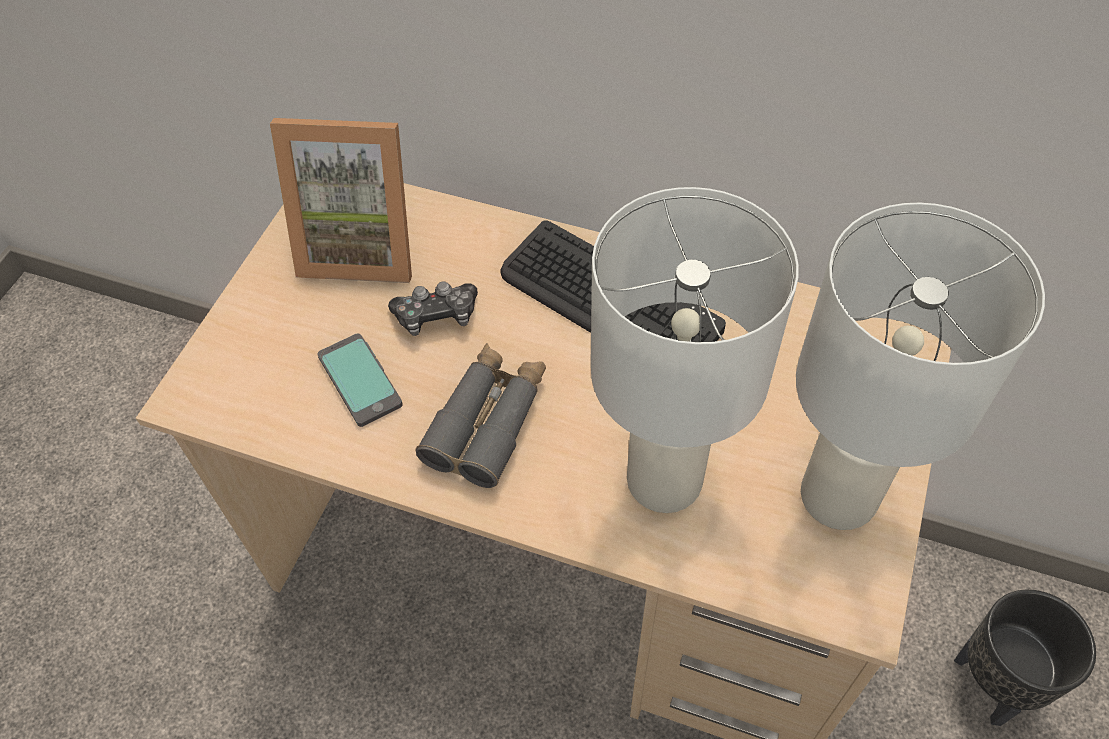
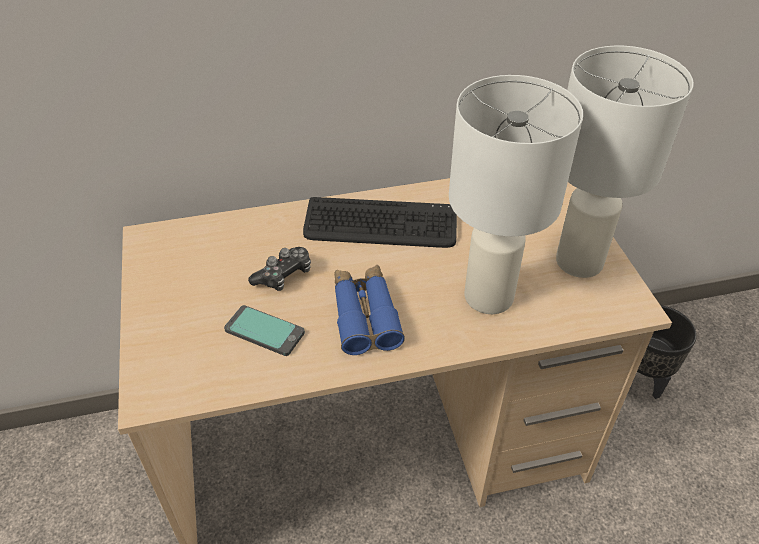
camera: 35 degrees left, 10 degrees down
(361, 246) = (200, 259): picture frame -> none
(487, 422) = (365, 315): grey binoculars -> blue binoculars

